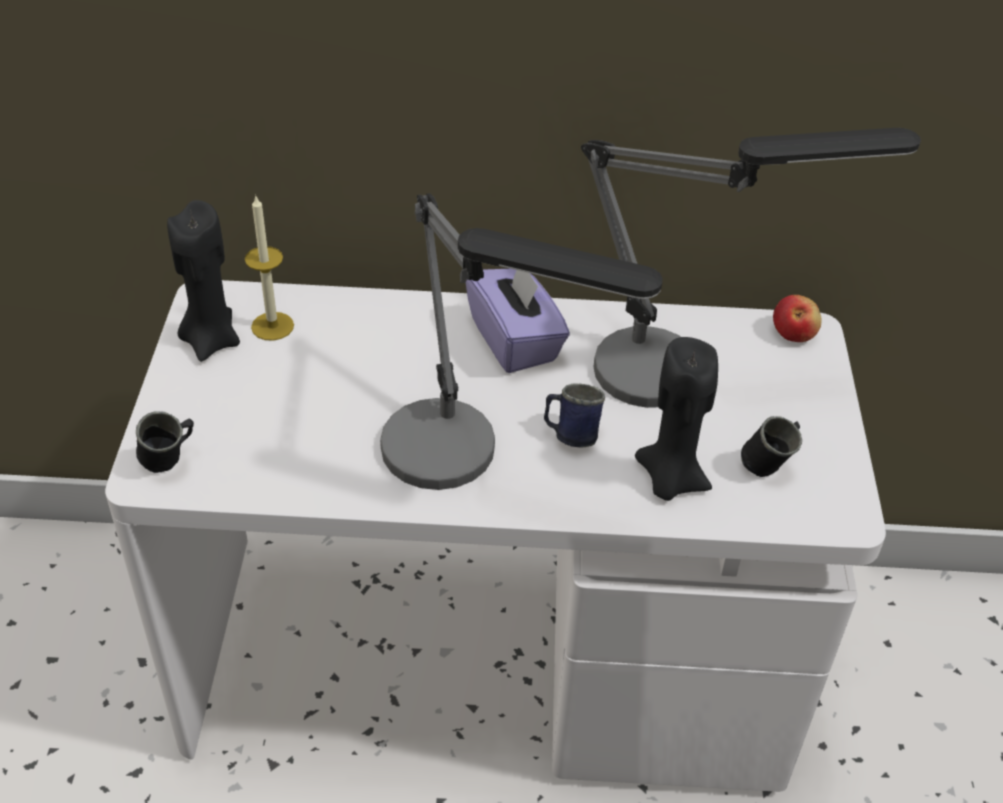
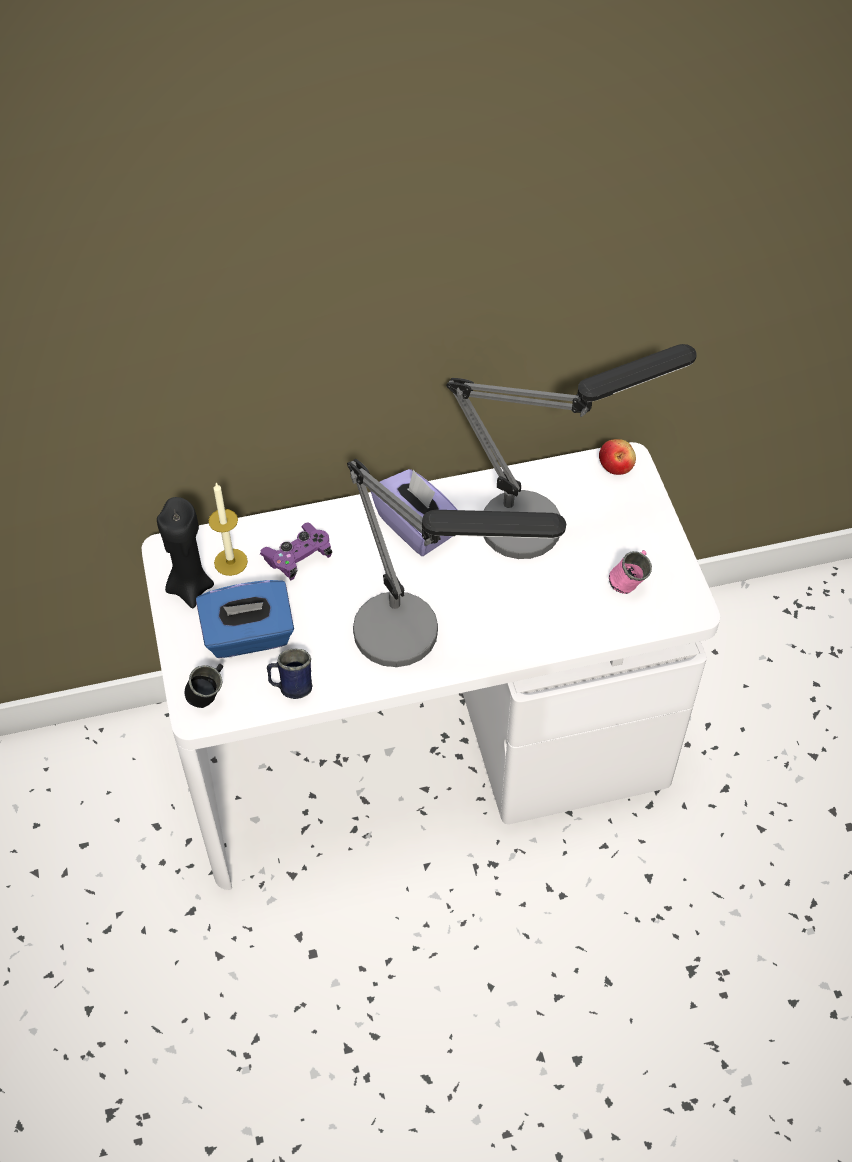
camera: 15 degrees left, 10 degrees up
(253, 409) = (249, 636): none -> blue tissue box
(355, 340) = (298, 558): none -> purple game controller
(570, 435) = (485, 595): blue mug -> blue mug (291, 686)
(670, 480) = (565, 613): black candle -> none
(769, 465) = (629, 582): black mug -> pink mug

